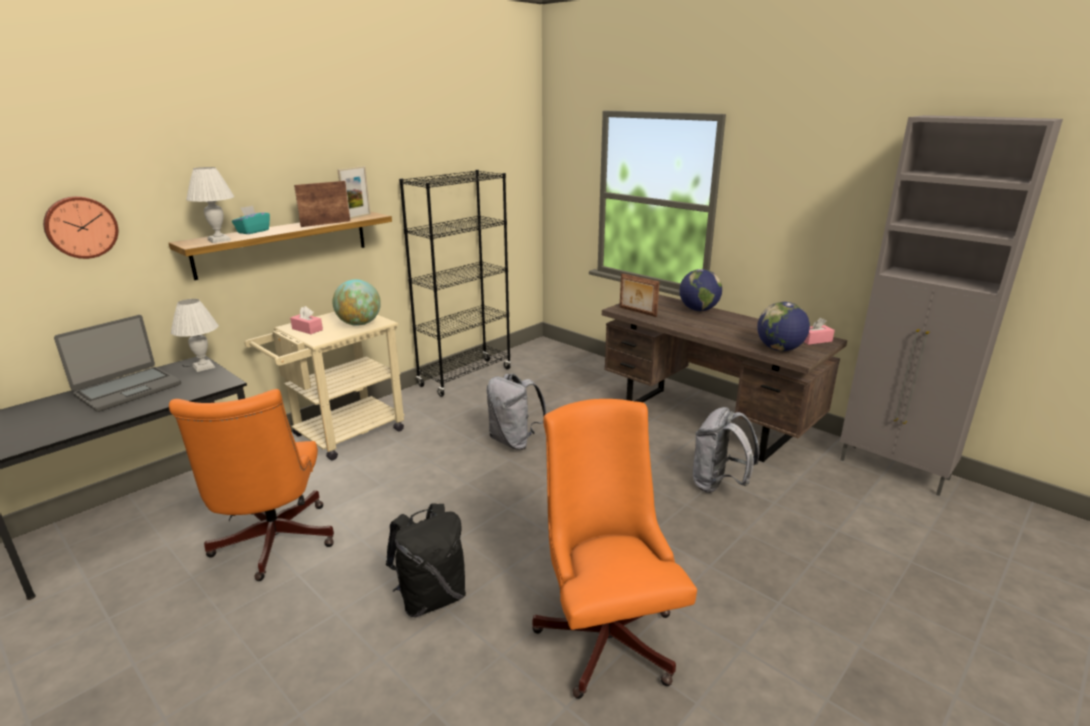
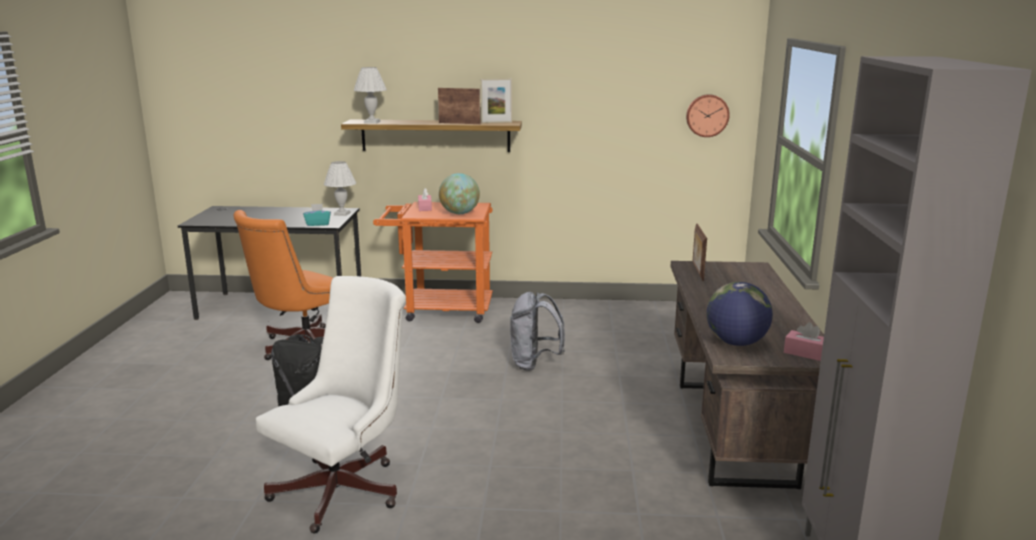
camera: 50 degrees right, 5 degrees down
(81, 227) = (298, 100): wall clock -> wall clock (707, 115)
(128, 389) = (291, 213): laptop -> none
(253, 231) = (405, 121): turquoise tissue box -> turquoise tissue box (318, 224)
(340, 436) = (439, 310): beige cart -> orange cart
(465, 377) = (597, 308): black bookcase -> none
(606, 631) = (345, 488): orange office chair -> white office chair
(698, 310) = (767, 290): globe -> none
(718, 485) = (621, 474): grey backpack -> none

